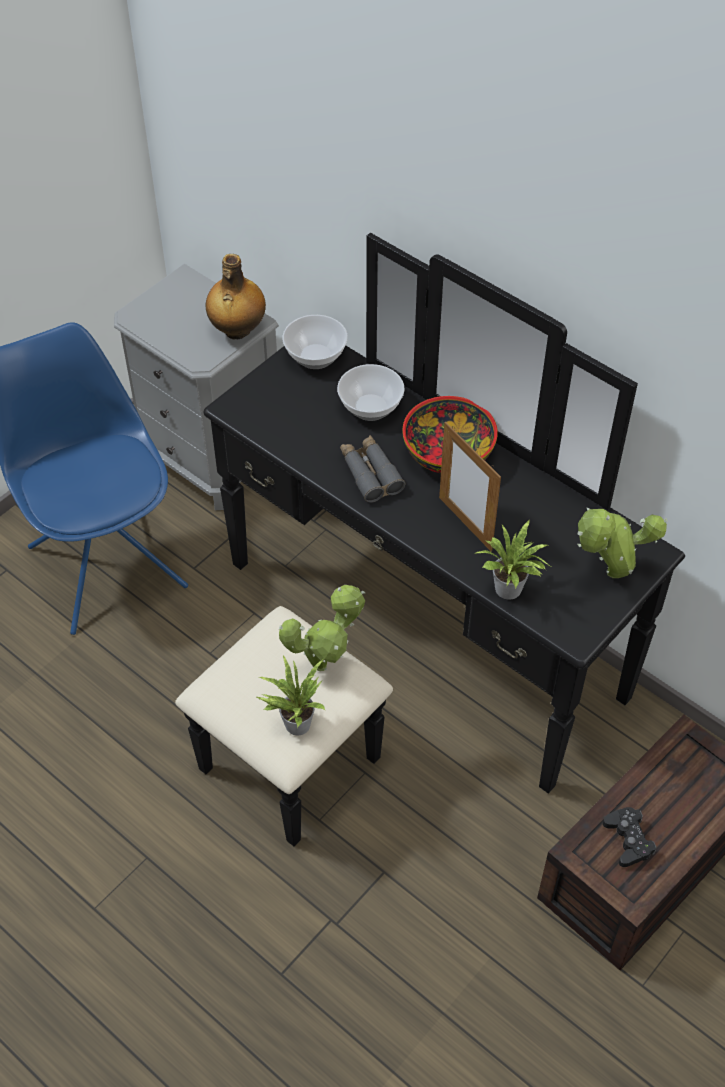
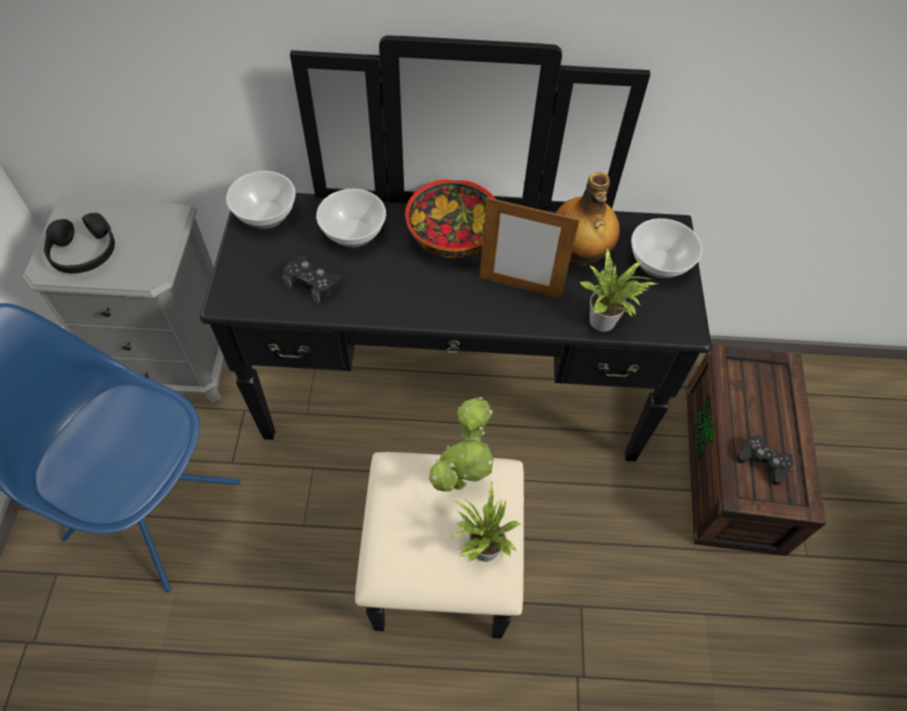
camera: 40 degrees left, 5 degrees up
(169, 317) = (84, 252): none -> black headphones
(237, 330) = (163, 232): bottle -> bottle (577, 255)
(305, 429) = (313, 283): none -> black game controller
(370, 473) = (405, 290): grey binoculars -> none
(609, 575) = (660, 264): potted plant -> bowl

